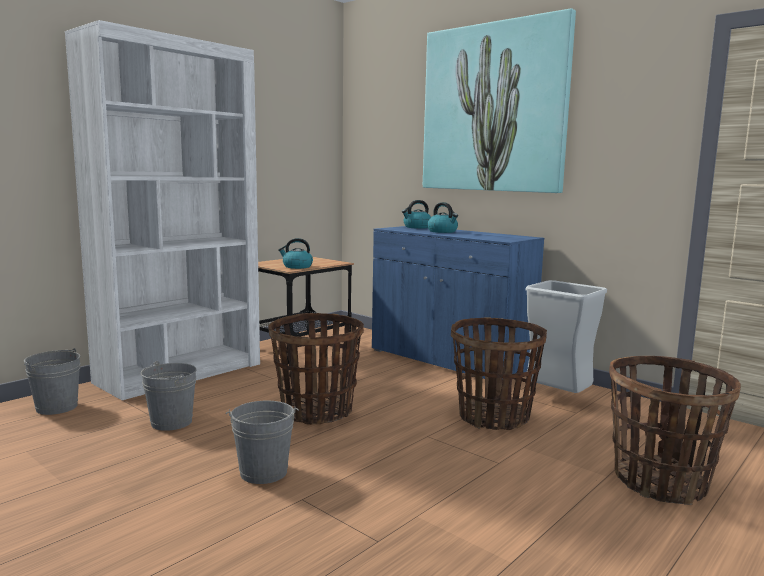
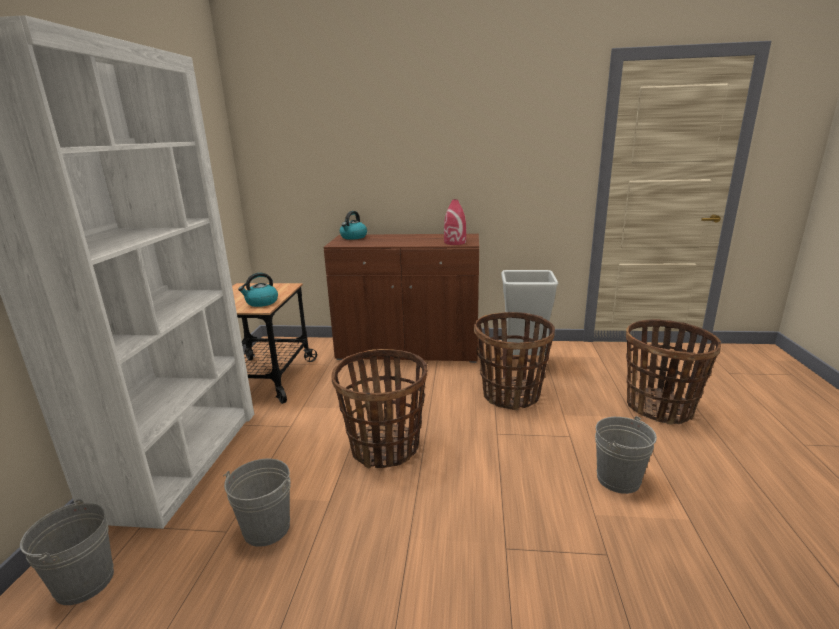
camera: 35 degrees left, 10 degrees up
(263, 472) = (437, 538): grey bucket -> grey bucket (618, 479)
(443, 231) = (391, 240): kettle -> none
(449, 360) = (408, 350): blue cabinet -> brown cabinet
(494, 108) = (419, 120): picture -> none
(495, 238) = (455, 242): none -> red vase

